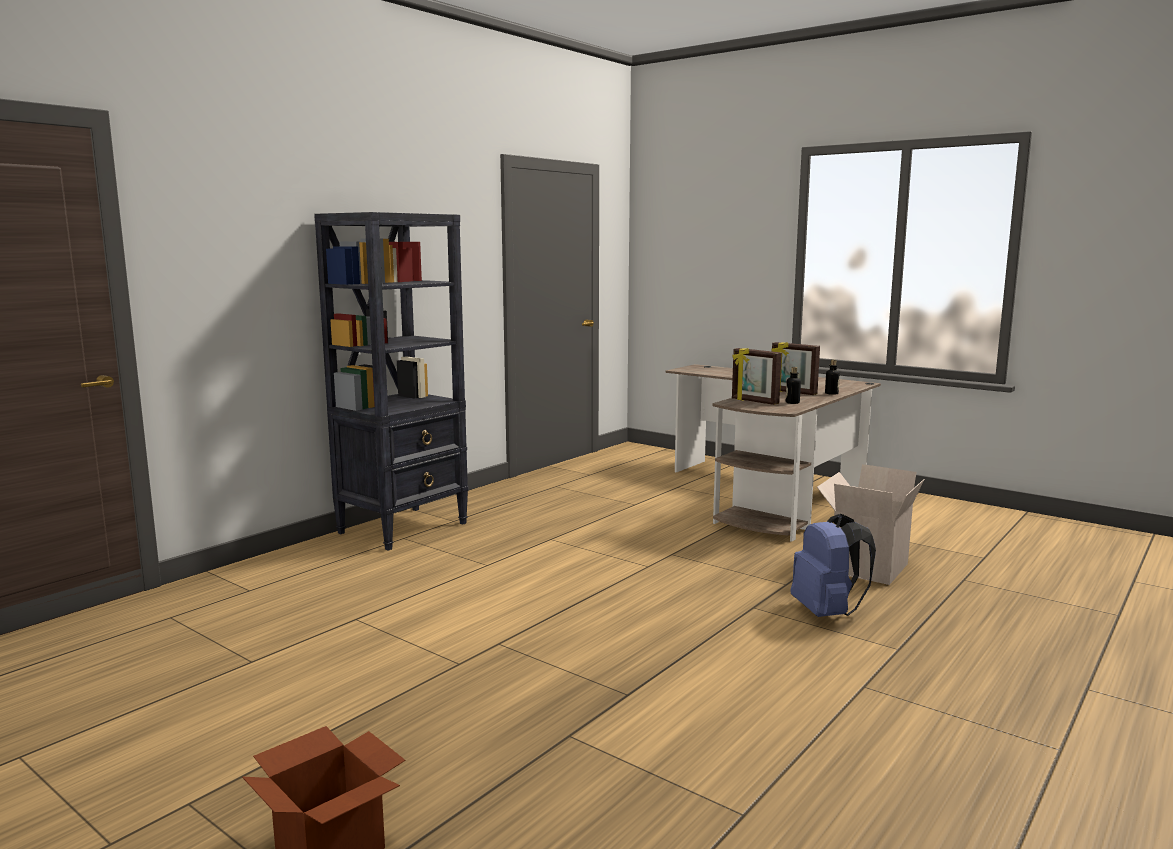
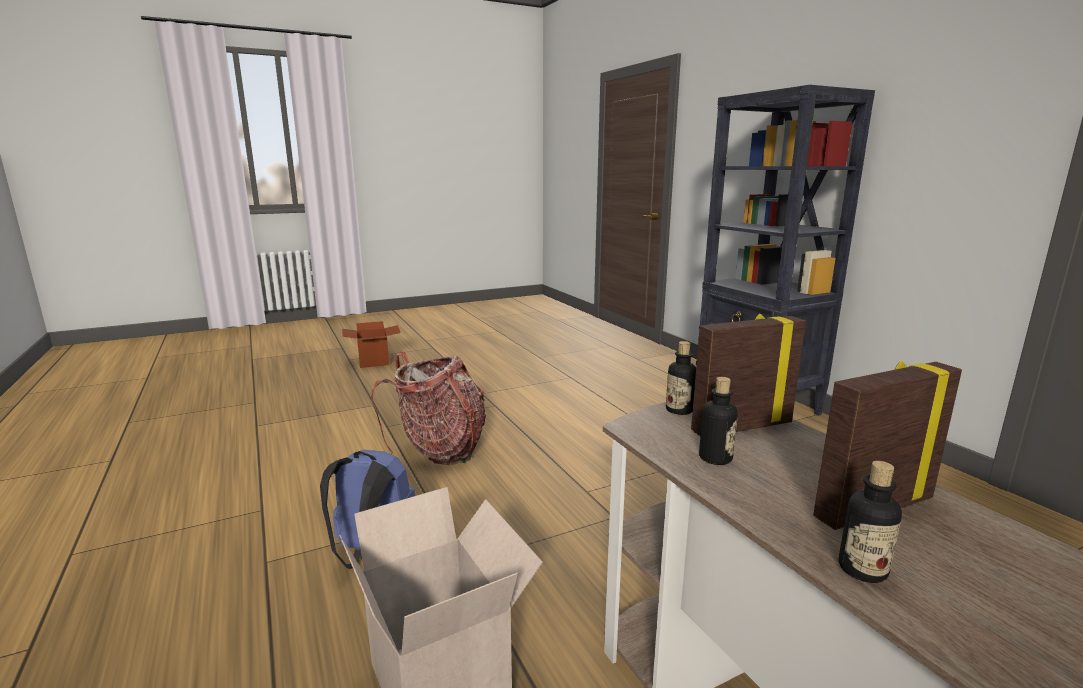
camera: 115 degrees right, 5 degrees up
(648, 640) = (440, 449): none -> backpack
(753, 407) = (679, 410): none -> bottle

